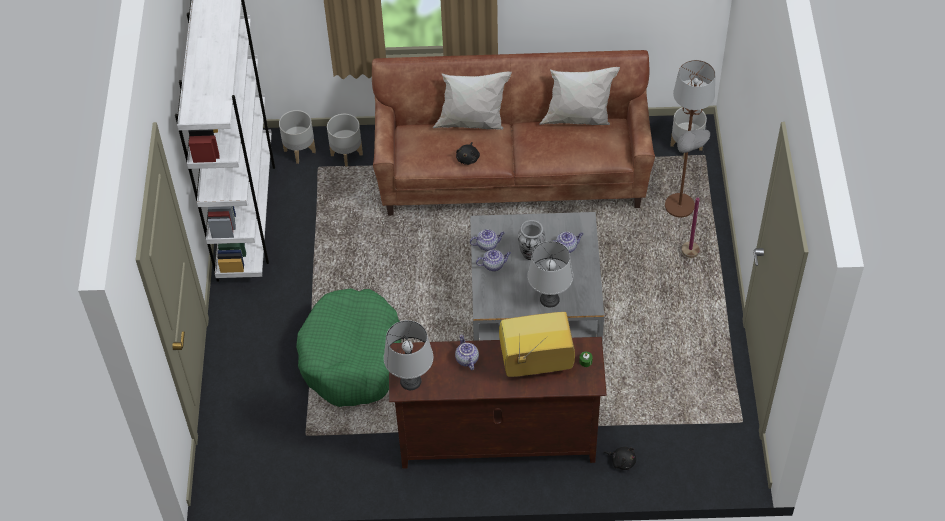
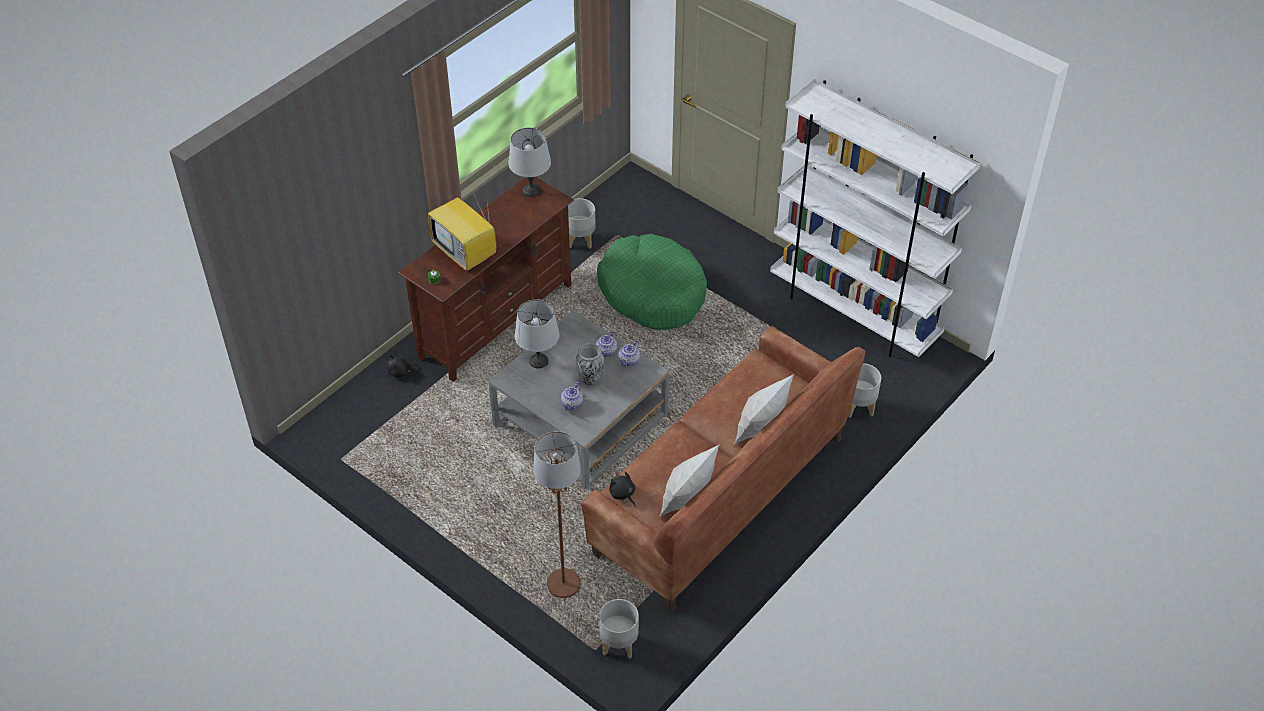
camera: 130 degrees right, 5 degrees down
(299, 151) = (893, 381): grey planter -> grey planter (580, 240)
(466, 359) = (513, 225): teapot -> none
(468, 158) = (723, 397): black plush toy -> black plush toy (622, 494)
(534, 363) = (466, 254): television -> television turned 105 degrees clockwise
(680, 263) = (509, 536): grey floor lamp -> none

